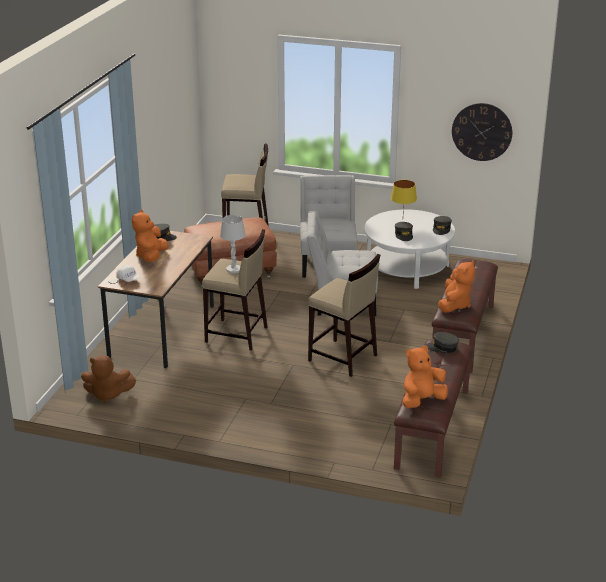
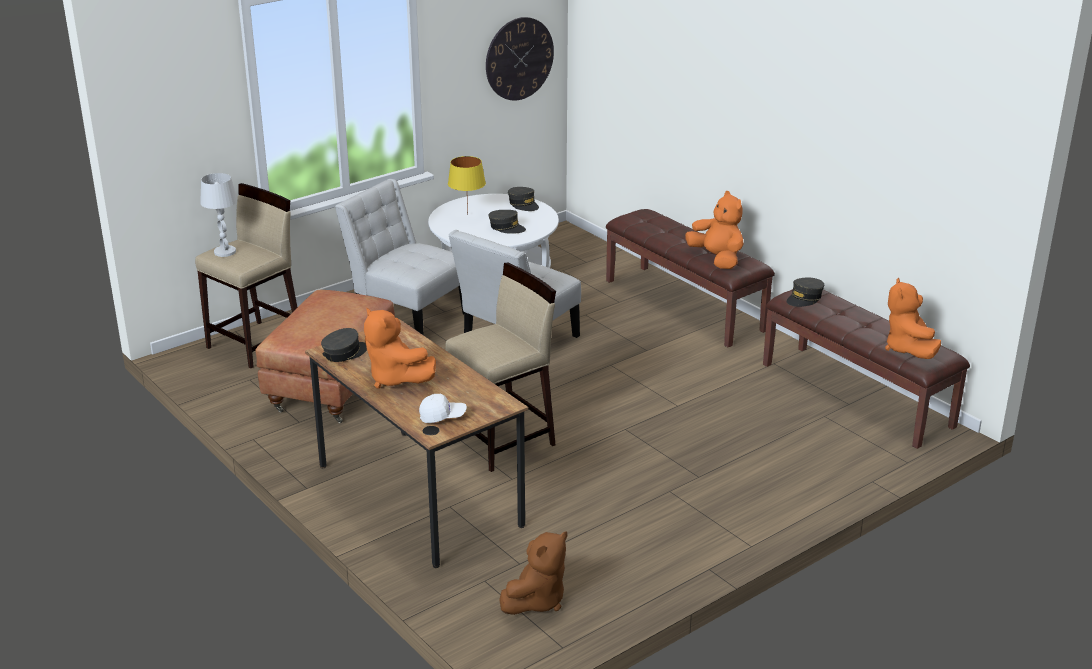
camera: 55 degrees left, 0 degrees up
(233, 269) = (499, 339): white table lamp -> white table lamp (224, 252)
(343, 358) = (649, 392): beige stool -> none

